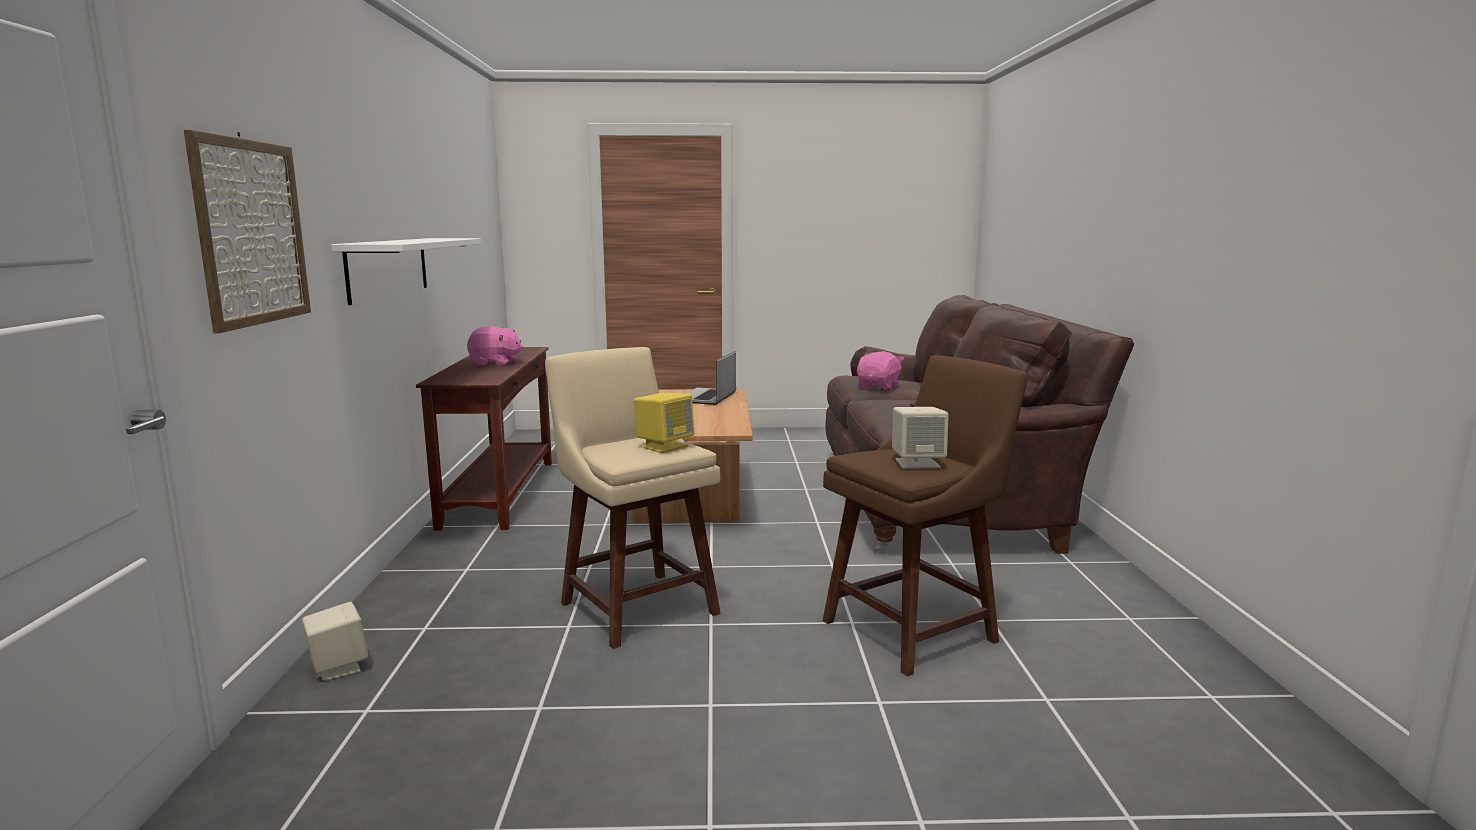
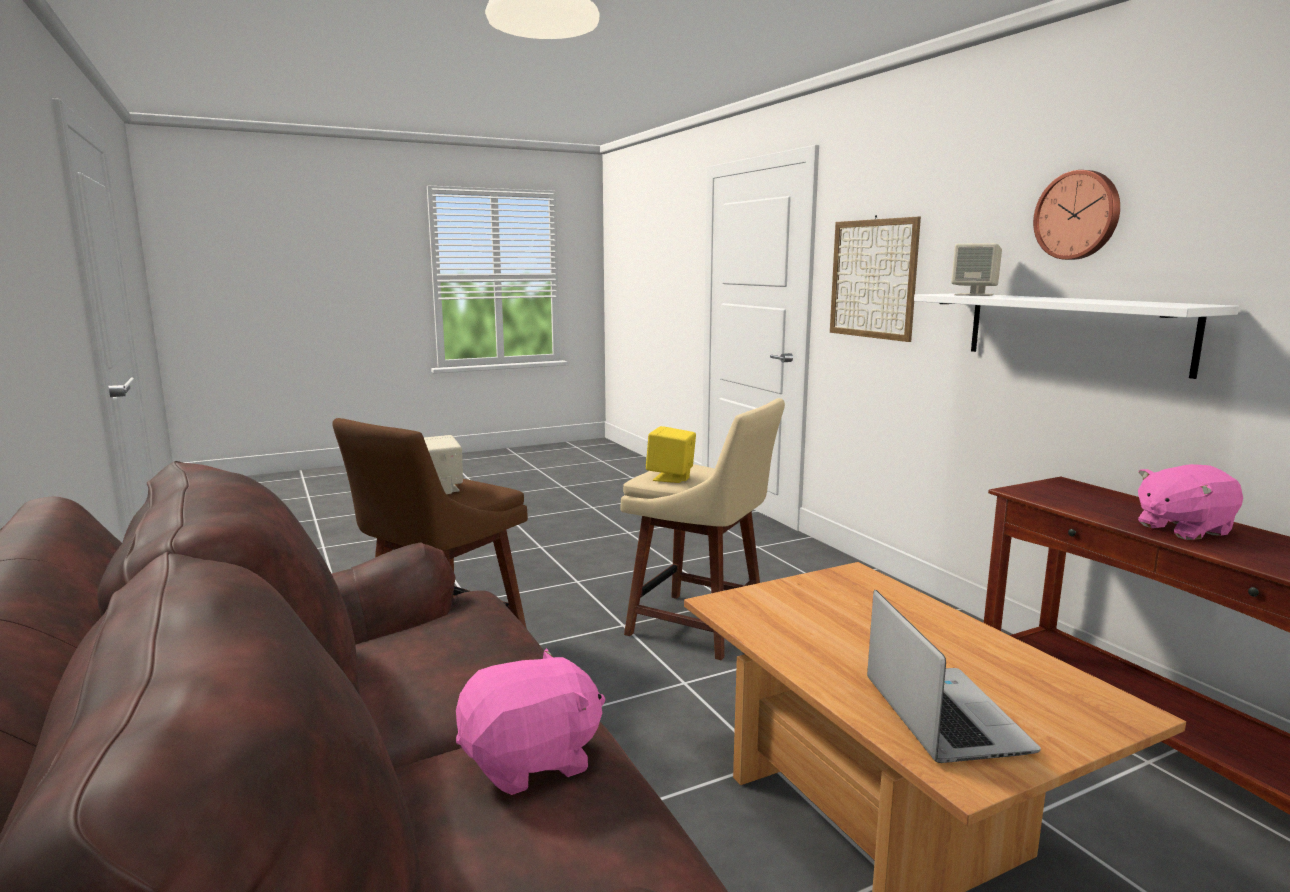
camera: 155 degrees right, 0 degrees up
(338, 668) = (816, 556): beige speaker -> beige speaker (974, 295)
(376, 170) = (1078, 215): none -> wall clock
(878, 387) = (531, 761): pink plush toy -> pink plush toy turned 120 degrees counterclockwise

